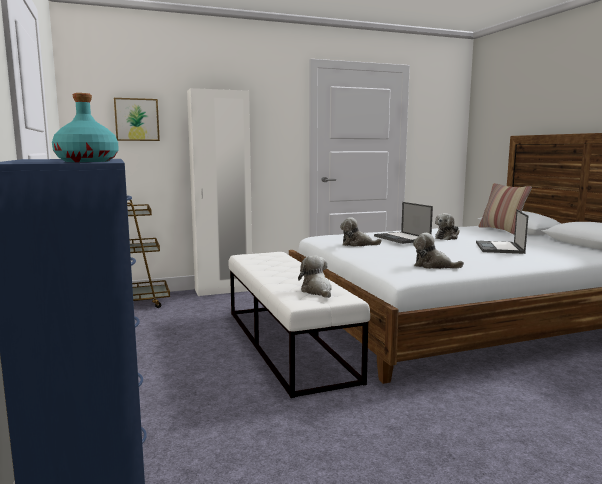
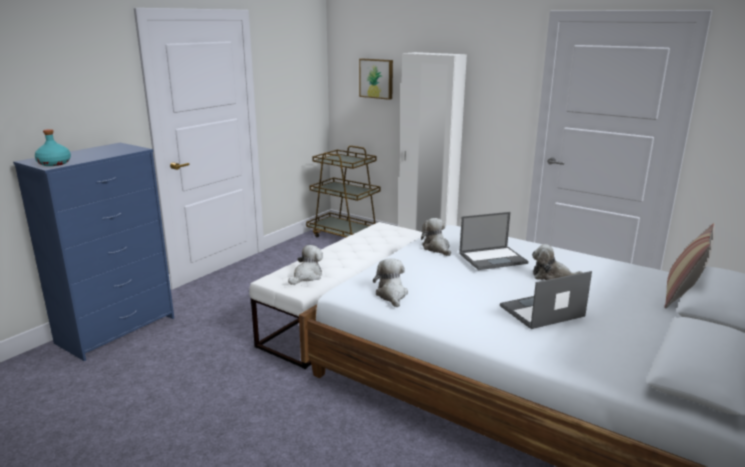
camera: 55 degrees right, 10 degrees up
(402, 238) = (493, 258): laptop -> laptop turned 135 degrees counterclockwise

